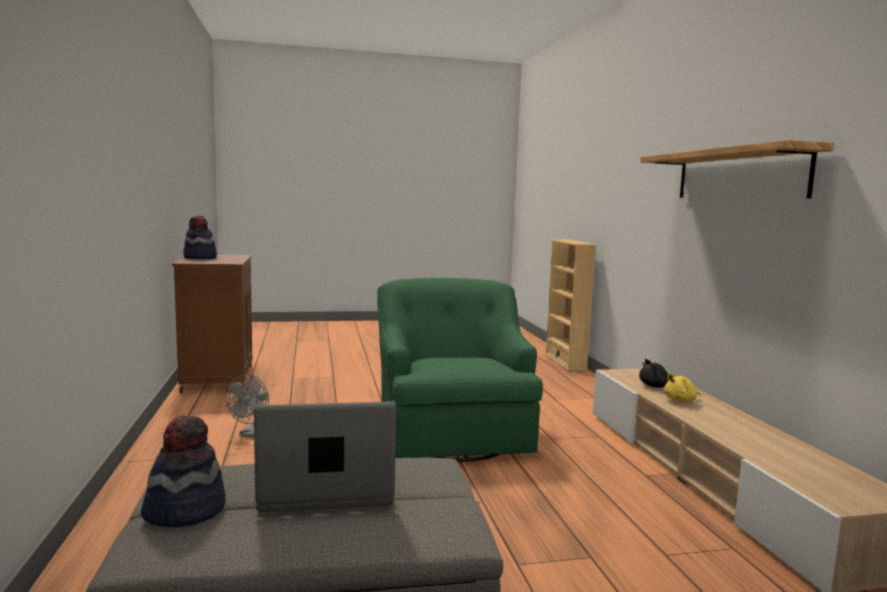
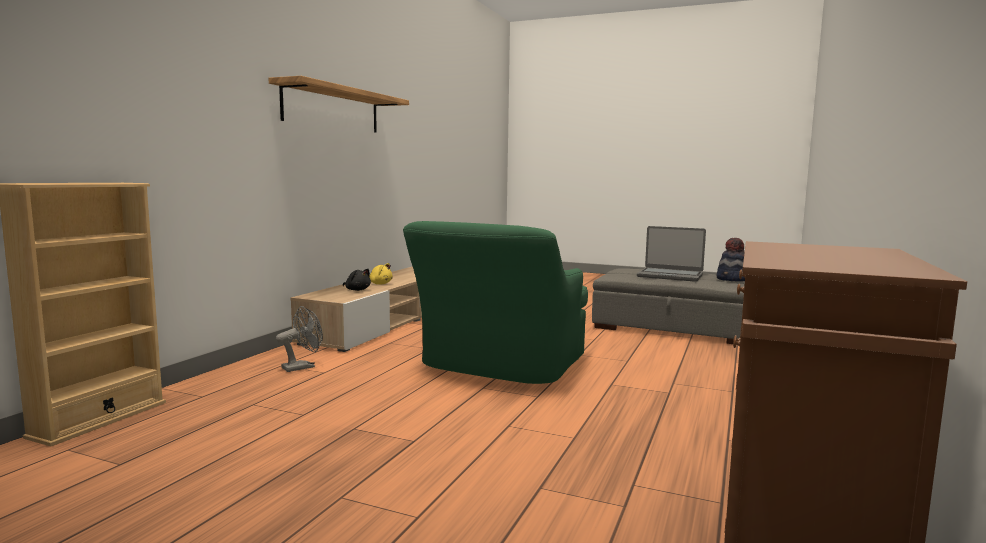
camera: 145 degrees left, 0 degrees up
(200, 258) = (872, 257): hat -> none
(252, 434) = (707, 405): grey fan -> grey fan (303, 367)

